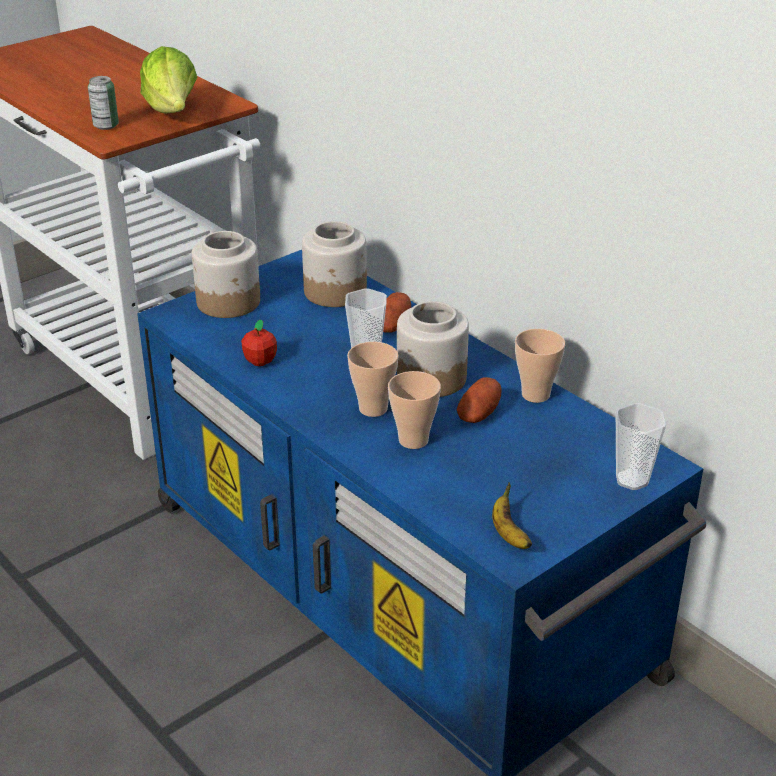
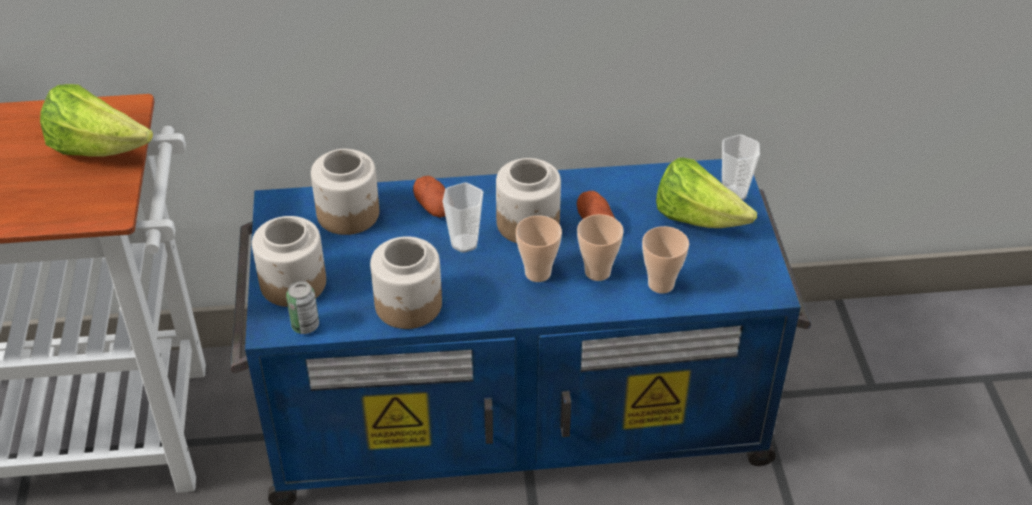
camera: 55 degrees left, 10 degrees up
(106, 126) = (71, 202): can -> can (305, 325)
(260, 361) = (409, 305): apple -> jar
(508, 534) = (742, 280): banana -> none
(535, 395) = (599, 184): cup -> cup (661, 284)
(563, 470) = (697, 218): none -> lettuce

